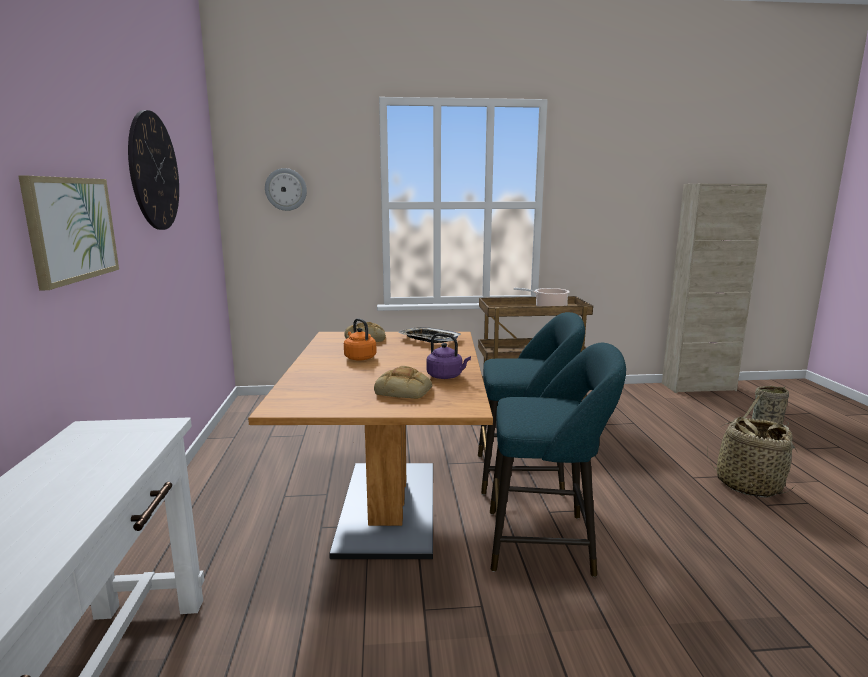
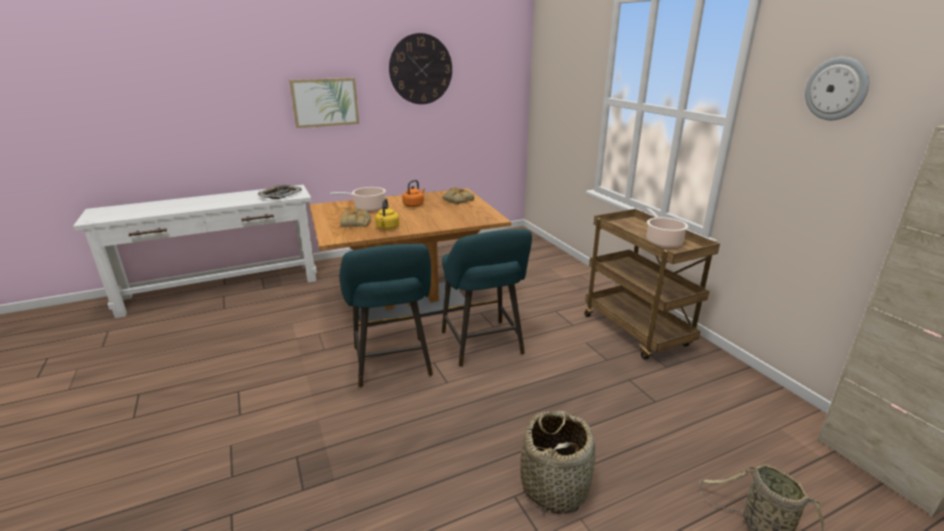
camera: 70 degrees right, 10 degrees up
(286, 189) = (557, 79): wall clock -> wall clock (836, 89)
(340, 380) = (367, 208): none -> cooking pot
(429, 339) = (472, 214): tray -> tray (280, 195)
(446, 376) = (387, 228): purple kettle -> yellow kettle

